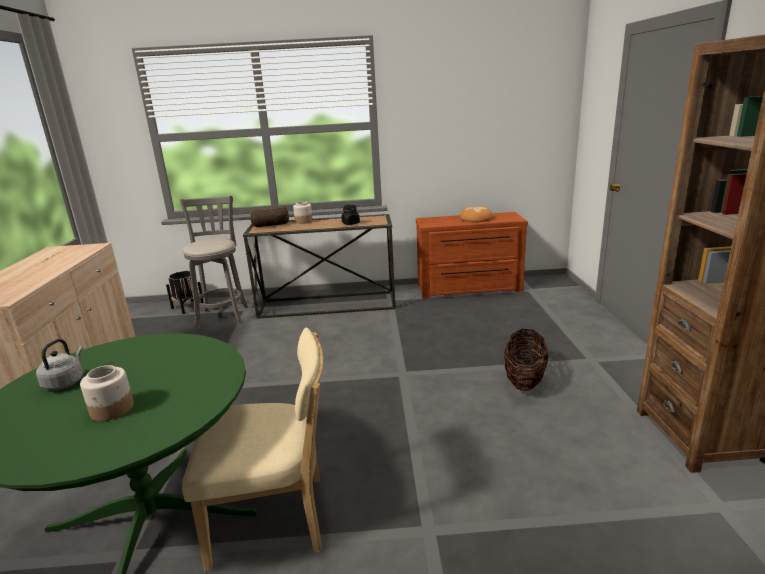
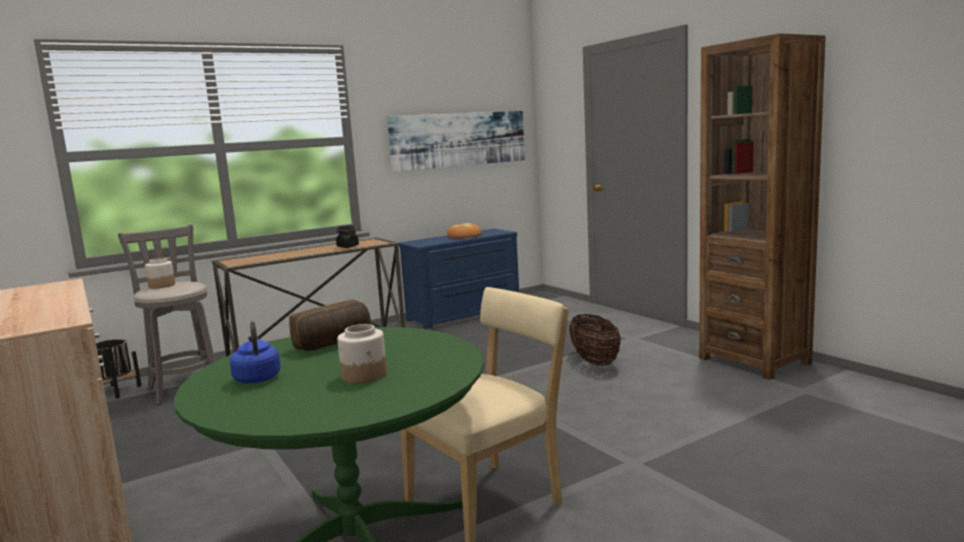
camera: 30 degrees left, 10 degrees down
(65, 382) = (257, 378): grey kettle -> blue kettle
(270, 225) = (245, 259): bread -> bread (335, 343)
(303, 221) = (283, 252): jar -> jar (161, 286)
(469, 289) = (465, 314): brown dresser -> blue dresser
(486, 124) = (459, 139): none -> picture

